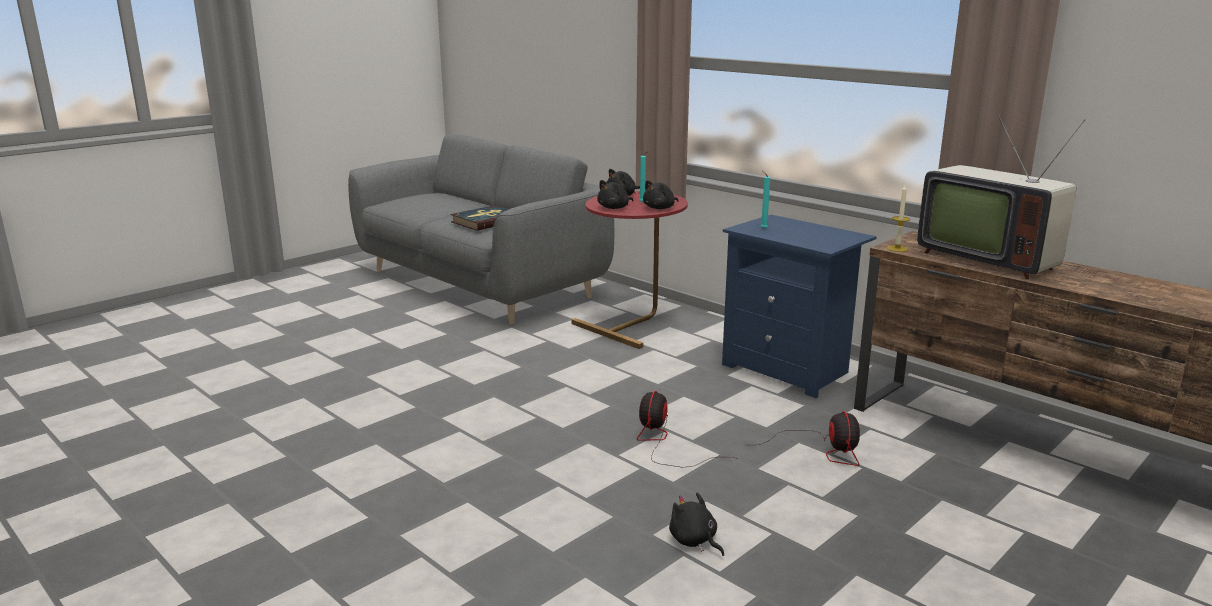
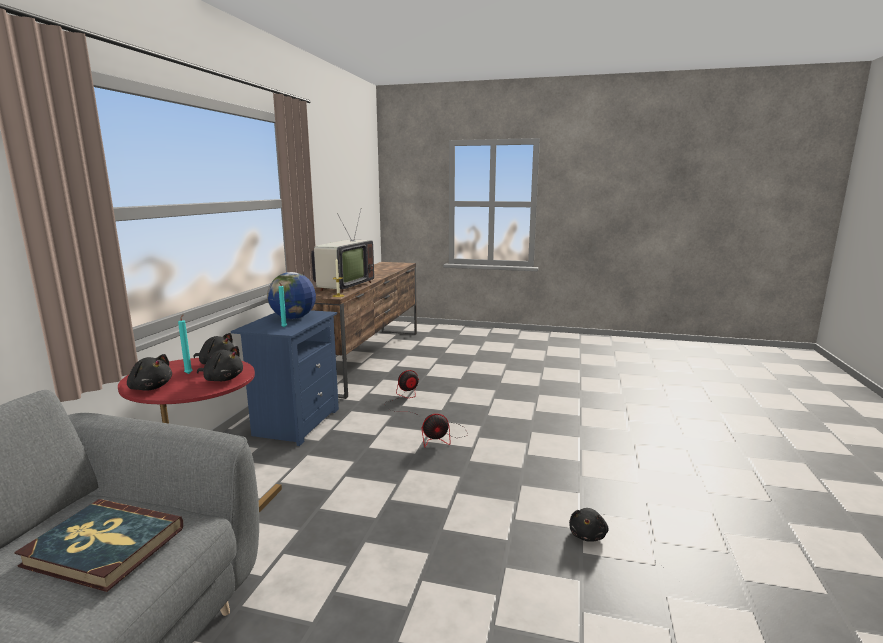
camera: 120 degrees left, 5 degrees down
(694, 541) = (522, 410): black plush toy -> black plush toy (587, 535)
(808, 235) = (293, 318): none -> globe

